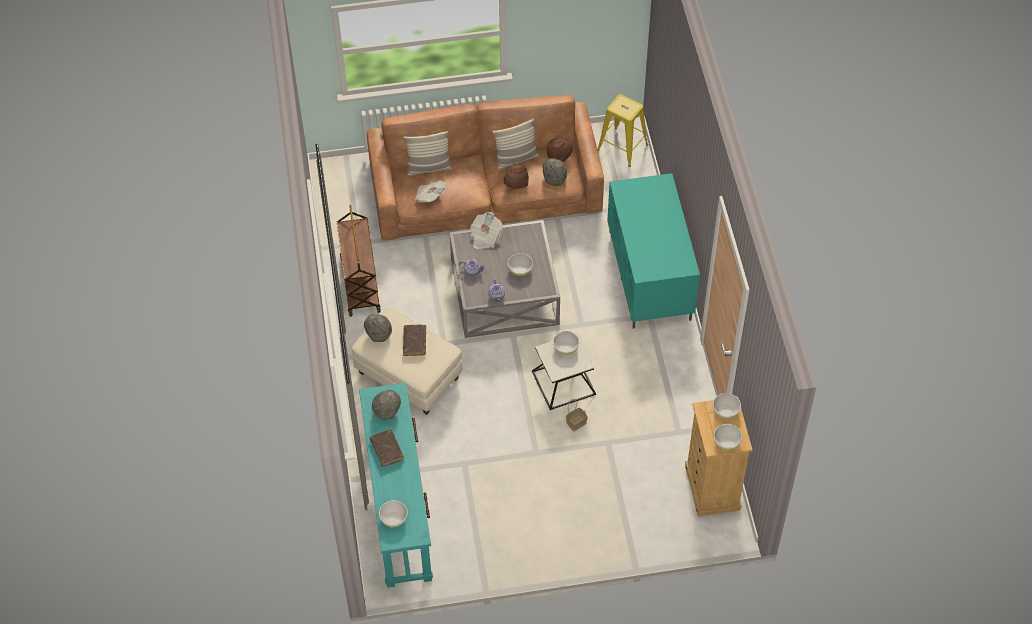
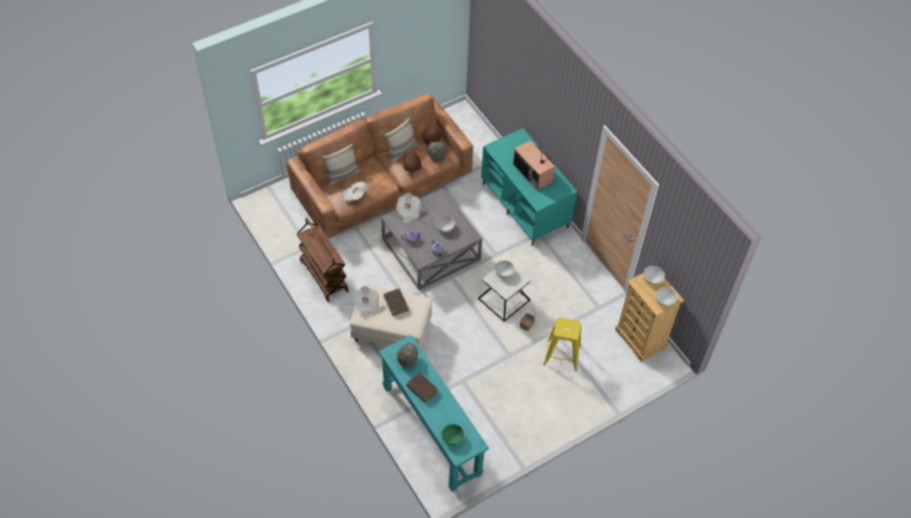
camera: 25 degrees left, 0 degrees up
(378, 334) = (366, 306): grey hat -> newspaper
(393, 518) = (452, 438): white bowl -> green bowl
(622, 147) = (463, 123): yellow stool -> yellow stool (562, 355)
(656, 234) = (534, 173): none -> television

